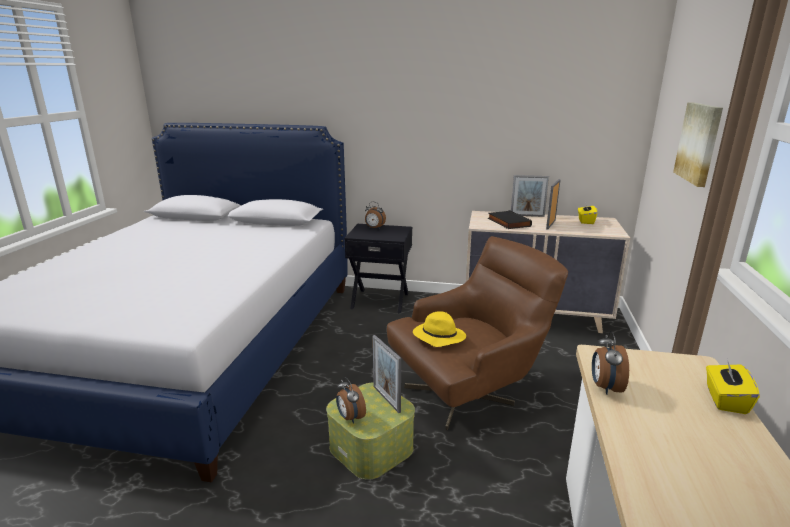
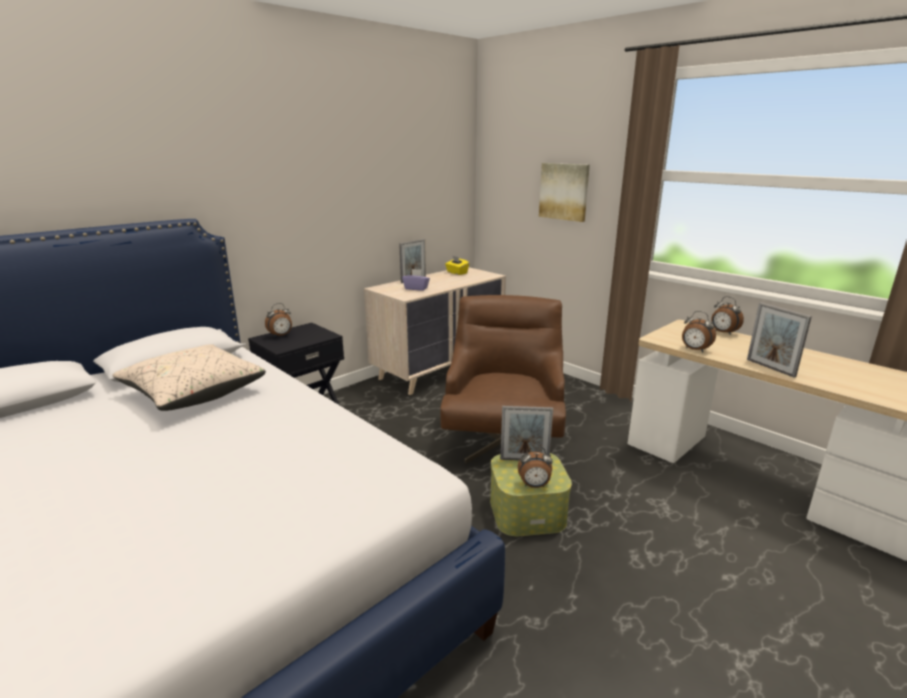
camera: 55 degrees left, 0 degrees up
(243, 238) = (193, 393): none -> beige pillow
(438, 337) = (503, 393): yellow hat -> none
(507, 222) = (416, 288): black book -> purple tissue box
(550, 224) = (445, 281): picture frame -> picture frame (770, 368)
(725, 400) = (723, 332): yellow tissue box -> alarm clock

